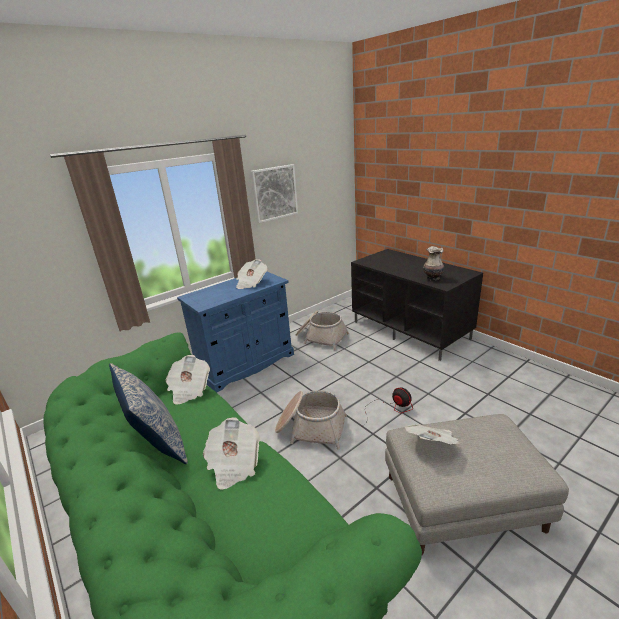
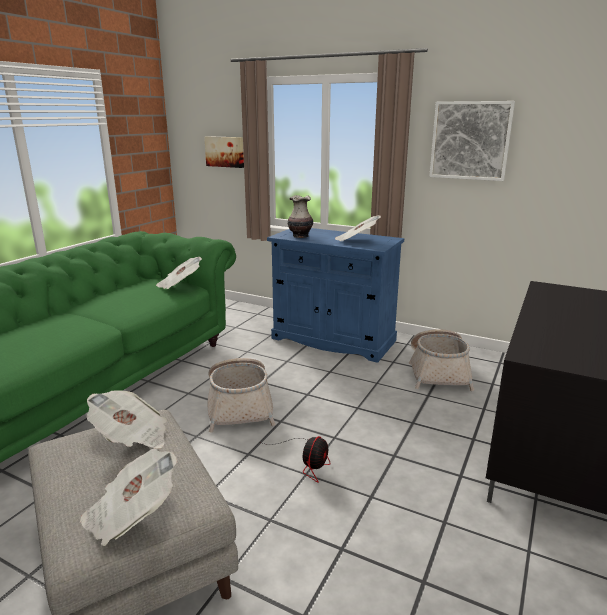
camera: 65 degrees right, 5 degrees down
(53, 257) = (225, 151): none -> picture
(158, 444) = (104, 293): pillow -> none
(233, 464) = (74, 320): newspaper -> newspaper (131, 514)
(433, 278) = (552, 343): vase -> vase (300, 236)

